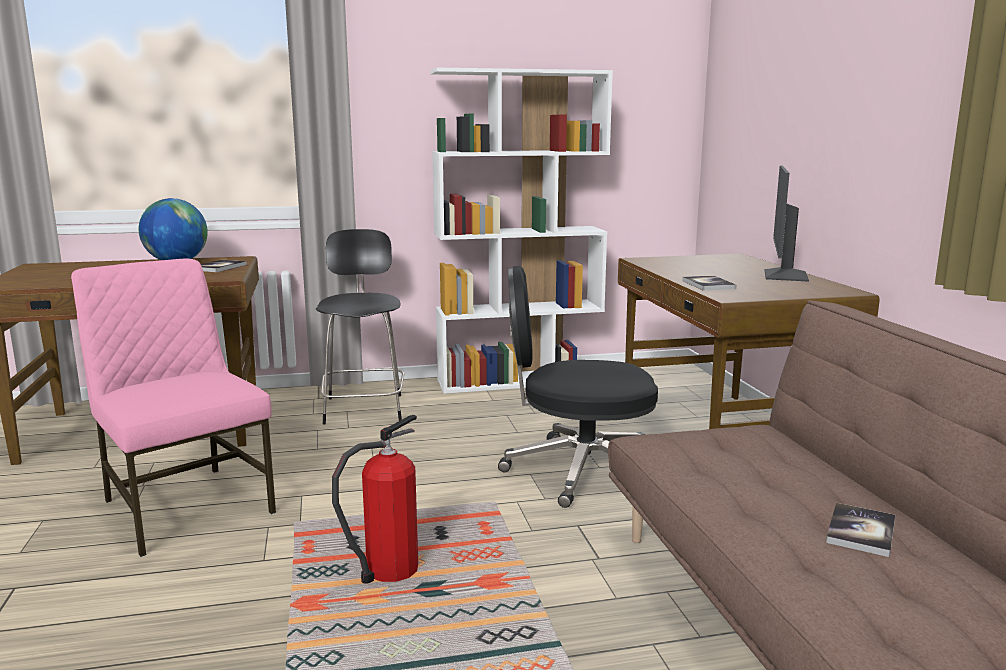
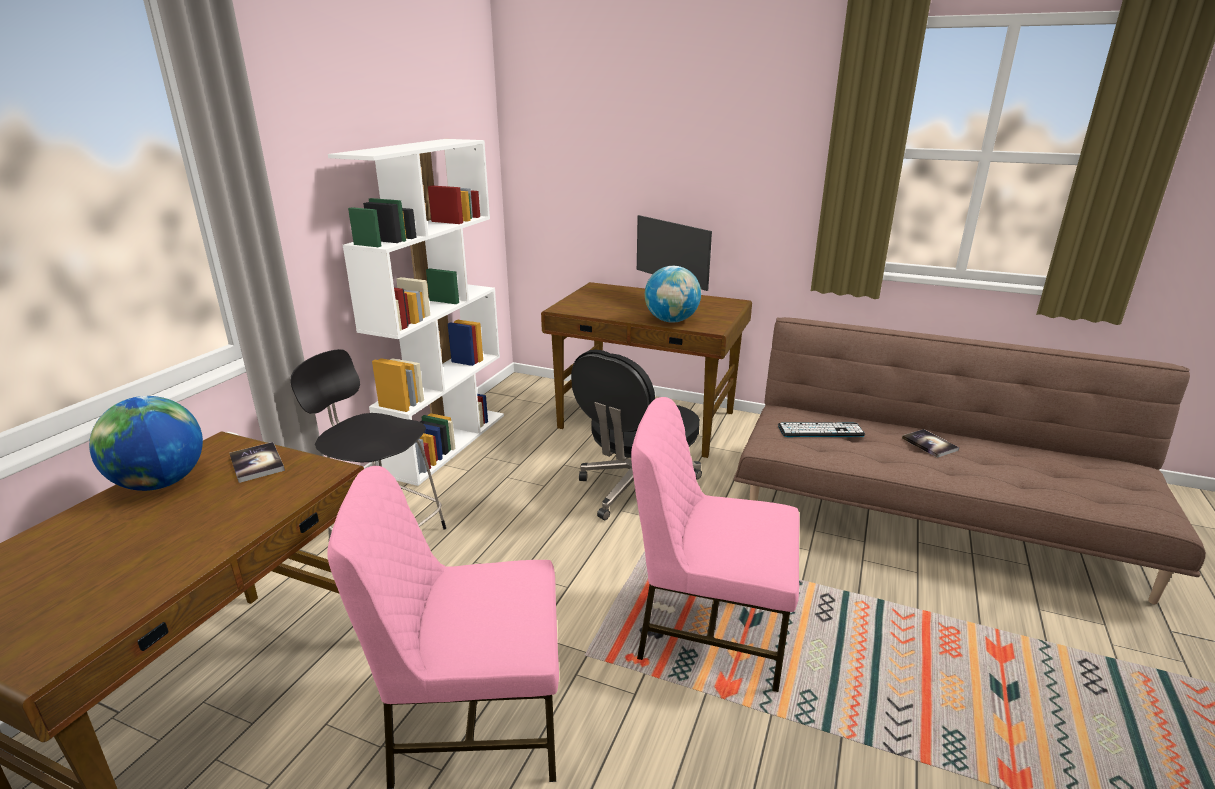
camera: 55 degrees left, 10 degrees up
(388, 572) = (709, 630): fire extinguisher -> pink chair
(708, 284) = (671, 321): book -> globe
(743, 456) = (820, 430): none -> keyboard

